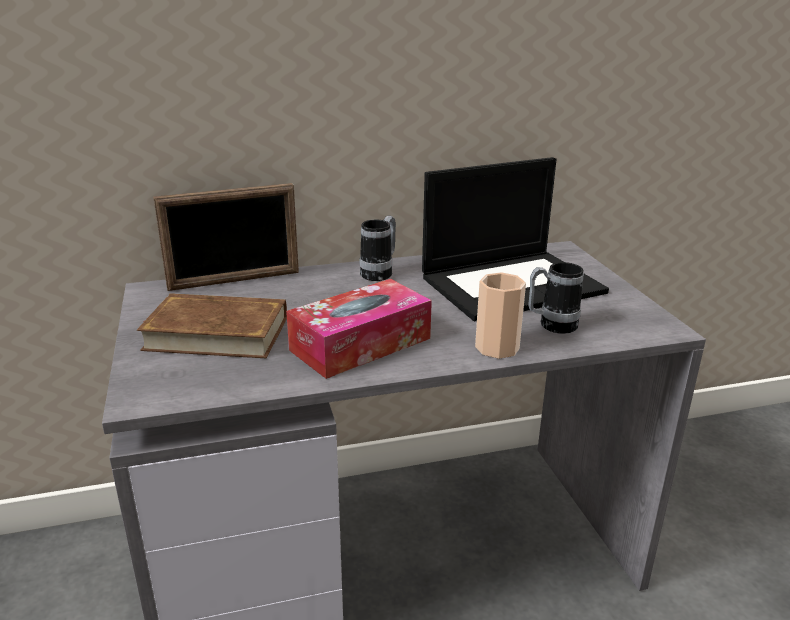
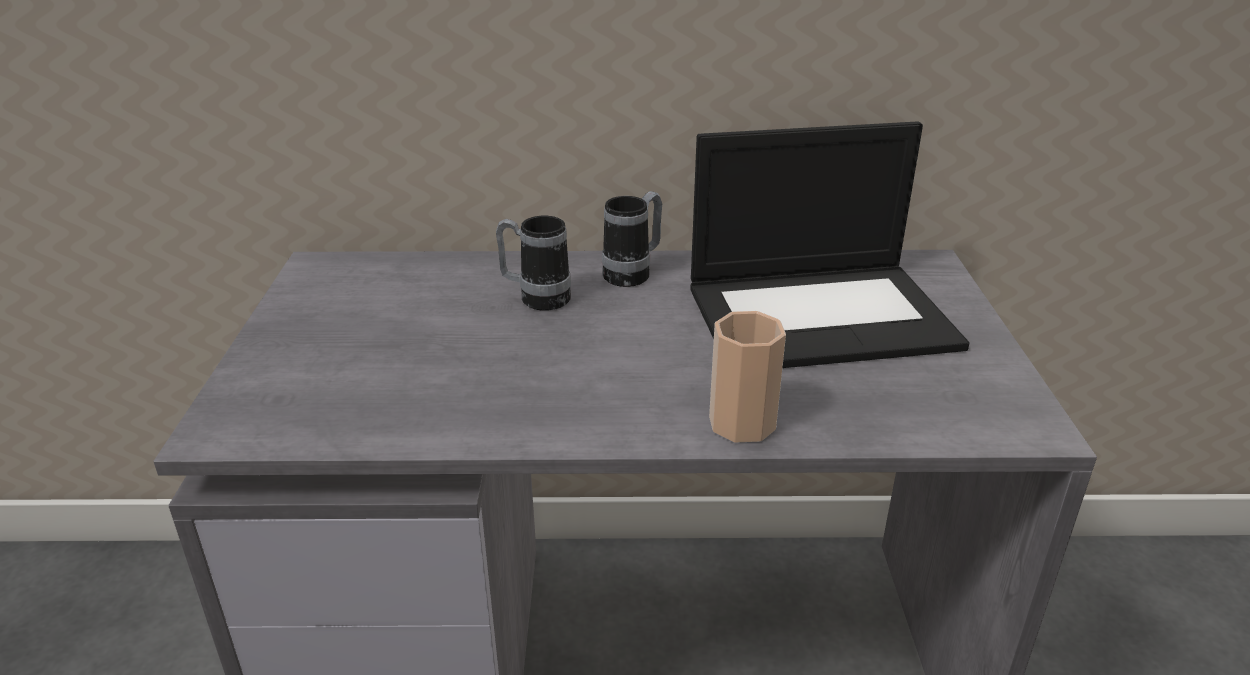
camera: 15 degrees right, 5 degrees up
(216, 333) = (363, 344): brown book -> none
(234, 281) = (430, 264): picture frame -> none
(360, 344) = (546, 388): tissue box -> none
(551, 325) = (846, 396): mug -> mug (536, 298)

